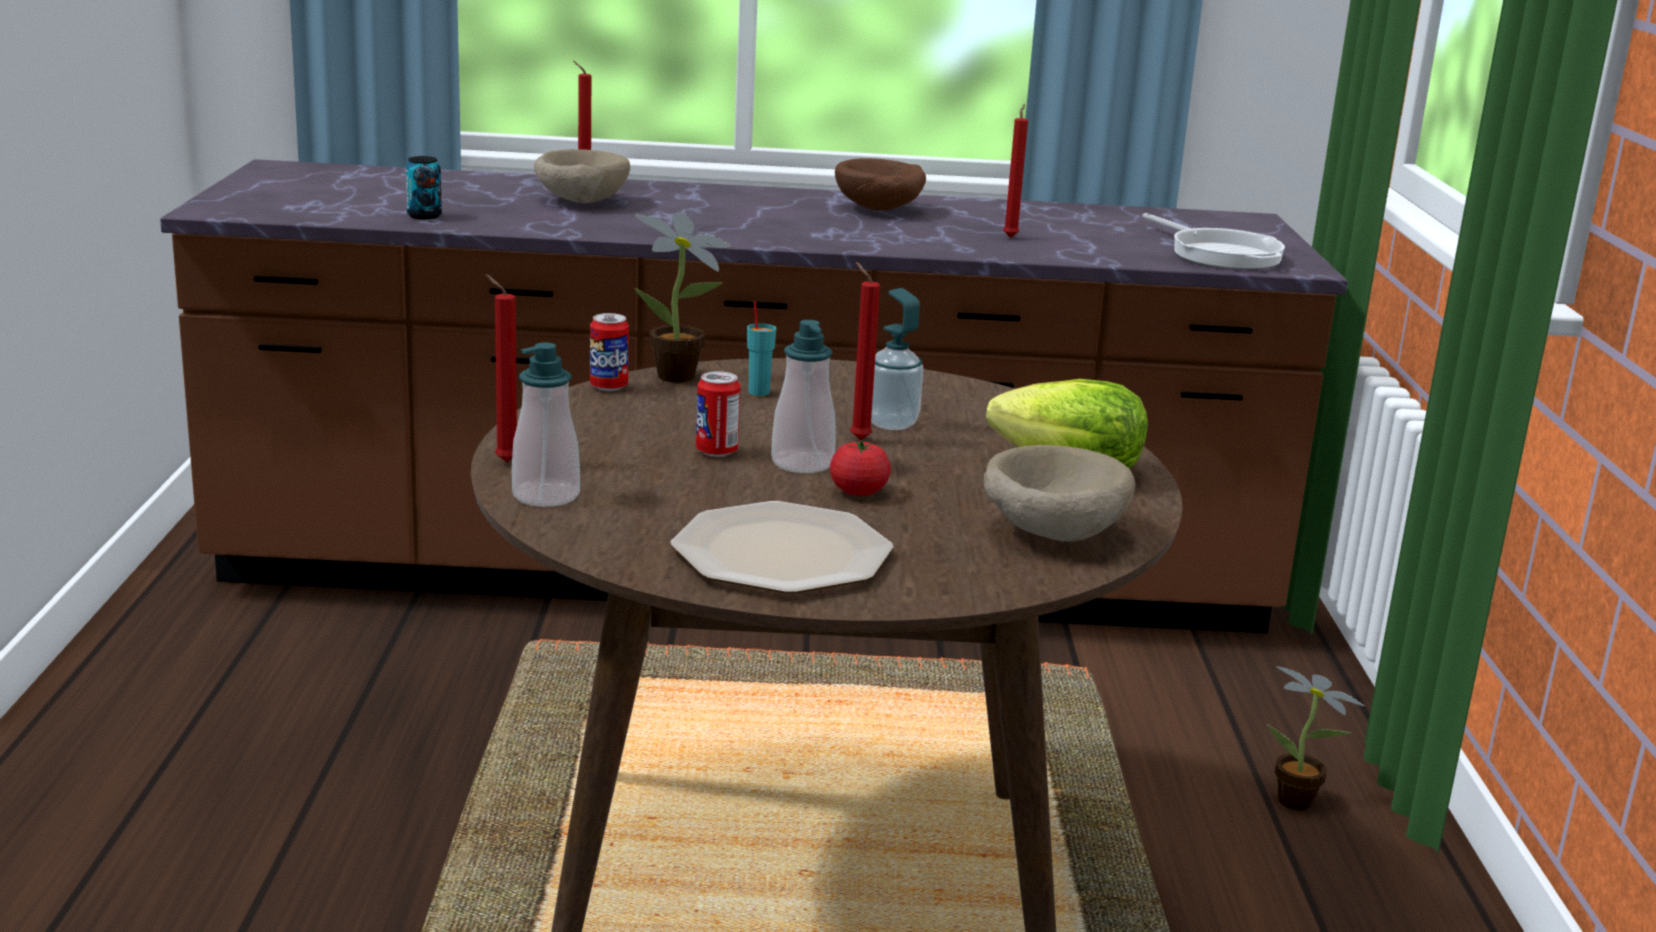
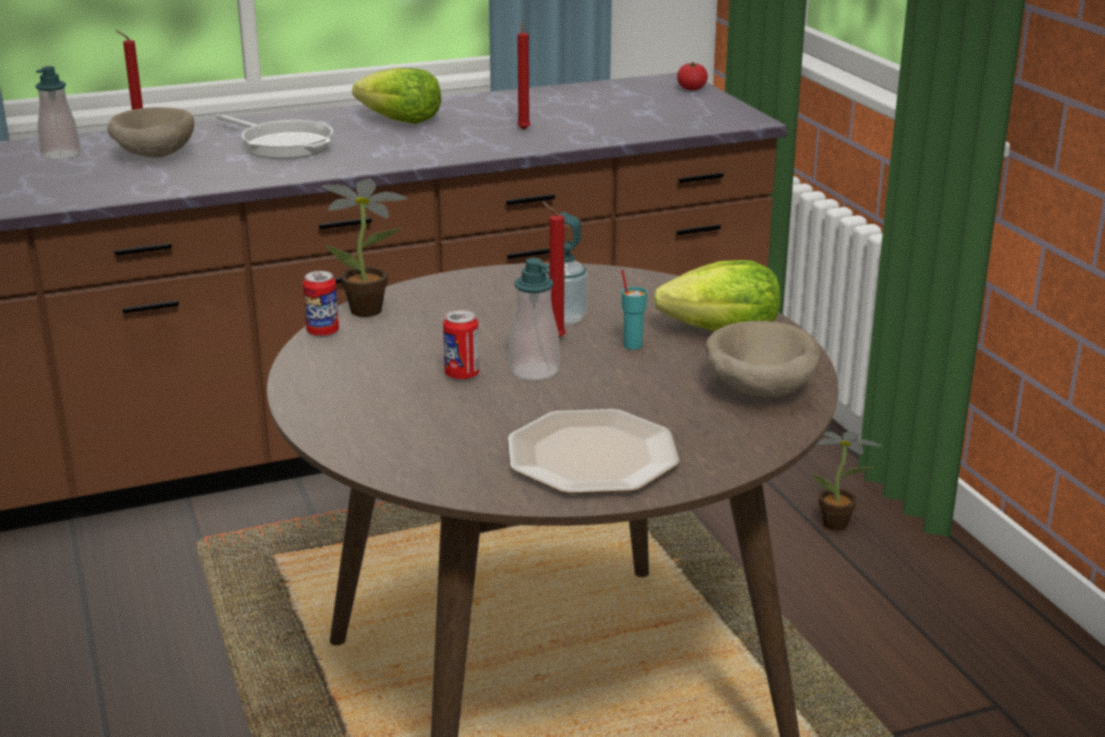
camera: 20 degrees left, 5 degrees up
(424, 216) = (34, 196): can -> none
(503, 461) = (308, 424): red candle -> none
(546, 496) = (371, 448): soap dispenser -> soap dispenser (61, 154)
(759, 392) = (442, 311): turquoise cup -> turquoise cup (632, 345)
(858, 492) = (597, 387): tomato -> tomato (691, 89)
(878, 210) = (401, 120): brown bowl -> lettuce
(1220, 254) = (684, 118): frying pan -> frying pan (283, 144)

